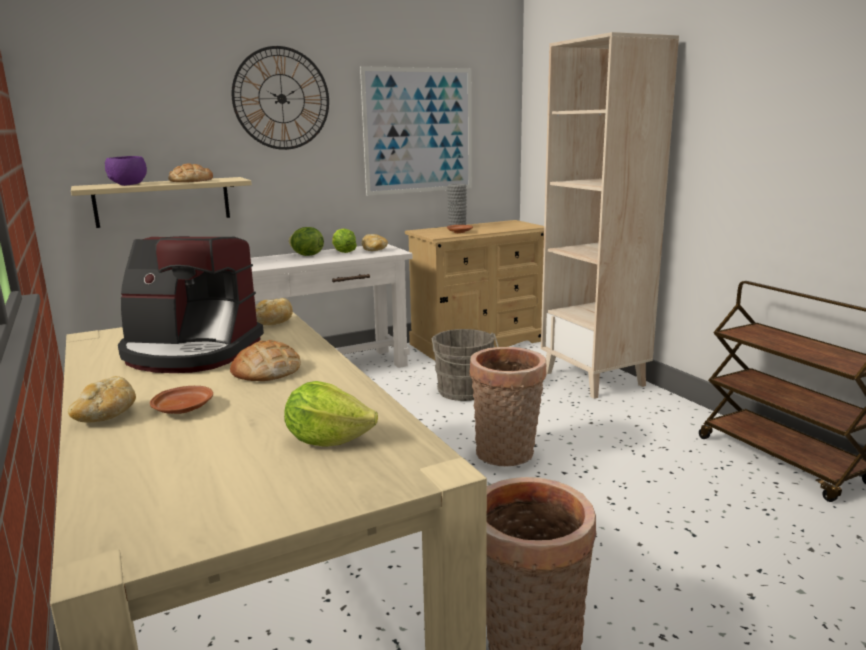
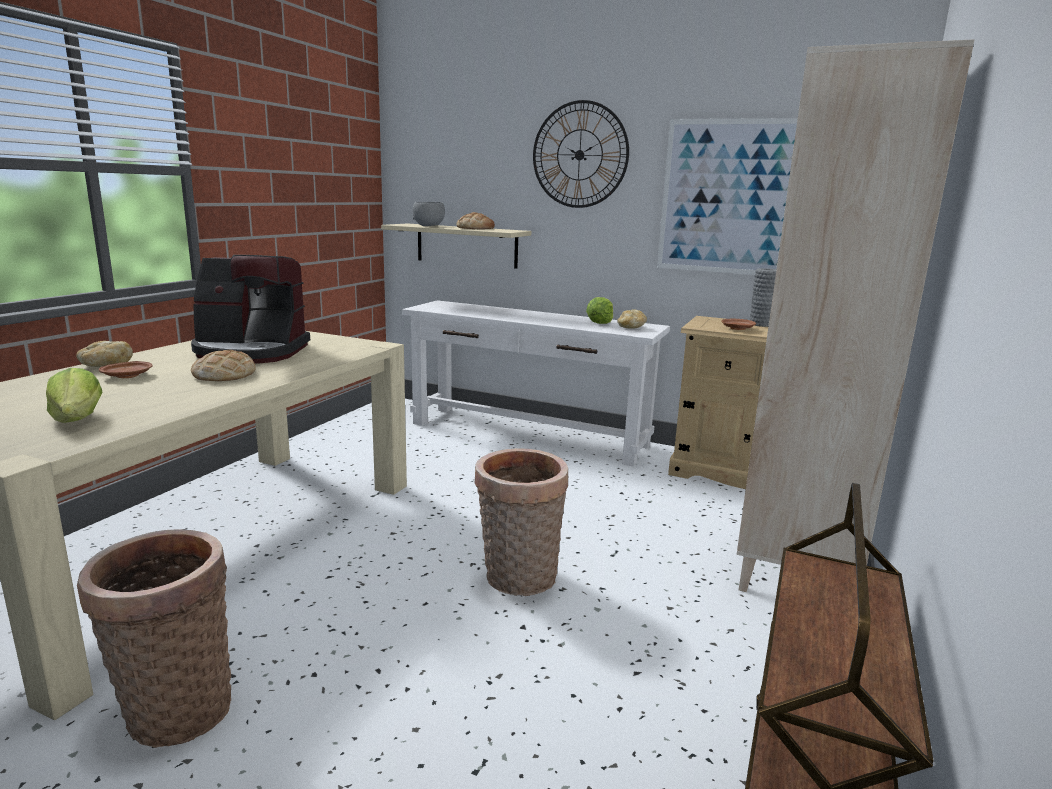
camera: 50 degrees right, 0 degrees up
(129, 184) = (429, 226): purple bowl -> grey bowl
(190, 352) = (251, 352): coffee machine -> coffee machine turned 60 degrees counterclockwise
(271, 324) = (344, 352): bread -> none
(306, 255) = (564, 318): lettuce -> none
(464, 392) = (623, 511): grey bucket -> none

